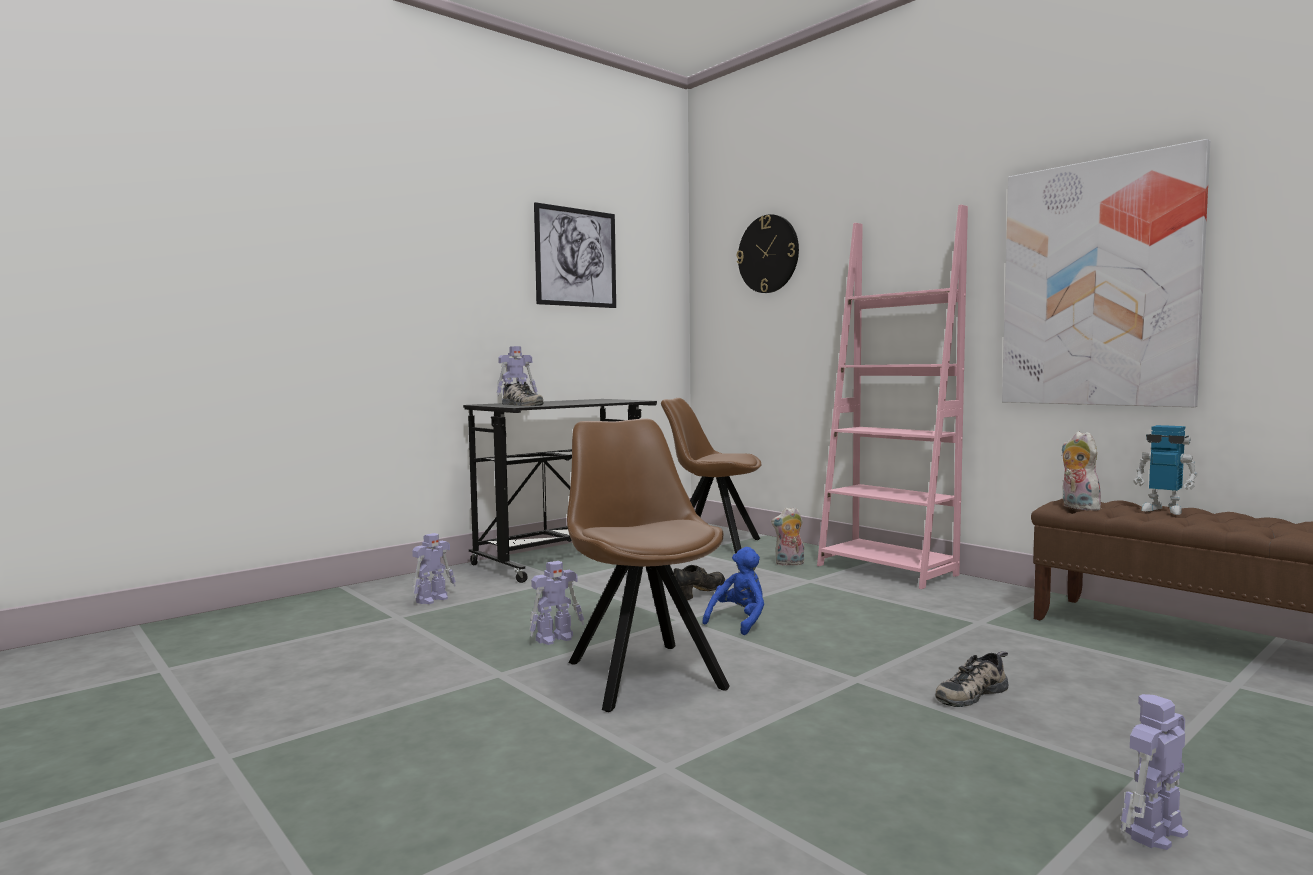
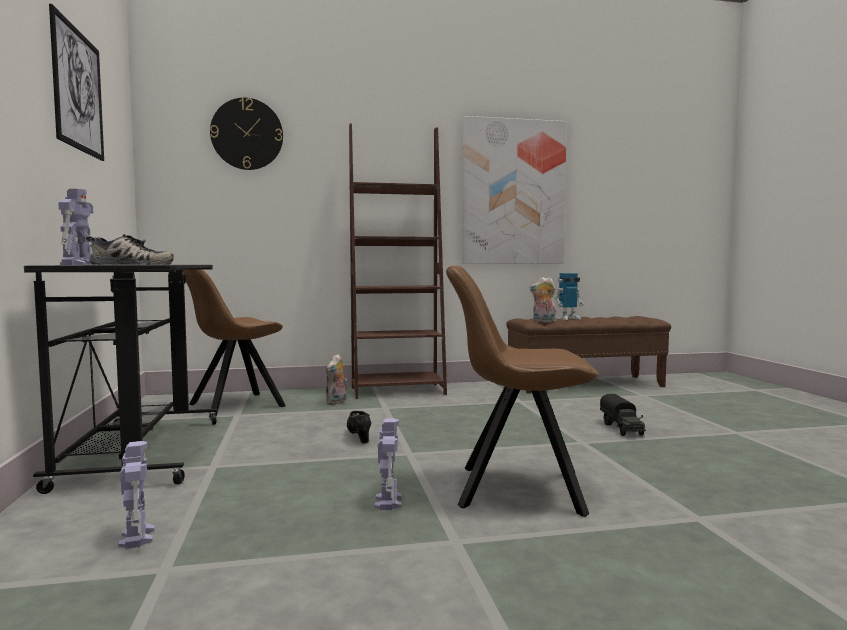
camera: 60 degrees left, 0 degrees up
(739, 621) = (440, 441): blue plush toy -> none
(886, 570) = (398, 391): pink bookcase -> brown bookcase
(970, 693) = (622, 429): shoe -> toy truck
(1153, 832) = (791, 446): toy robot -> none

